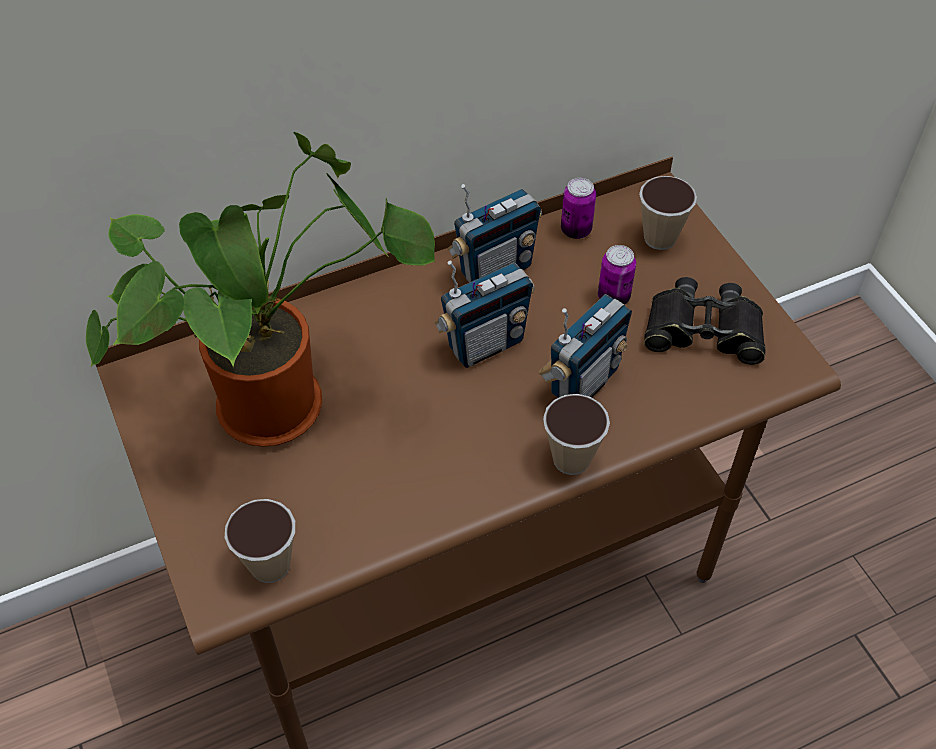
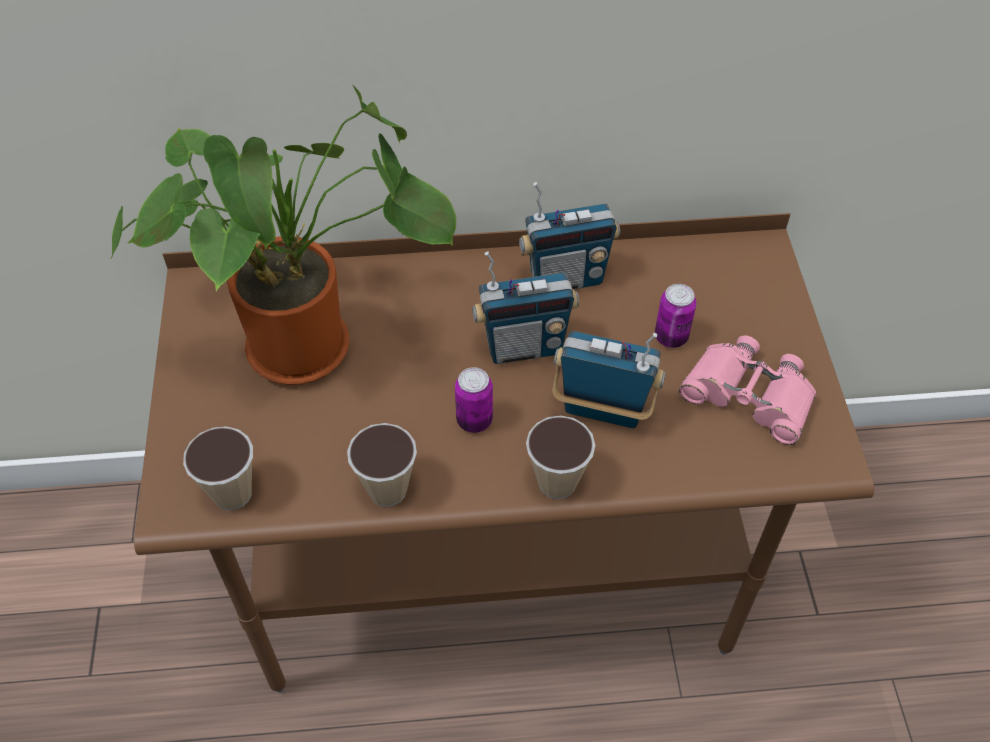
camera: 20 degrees right, 0 degrees up
(576, 230) = (663, 261): can -> can (474, 420)
(583, 381) = (603, 410): radio -> radio turned 135 degrees counterclockwise
(660, 238) = (745, 291): cup -> cup (387, 490)
(703, 330) = (749, 395): black binoculars -> pink binoculars

